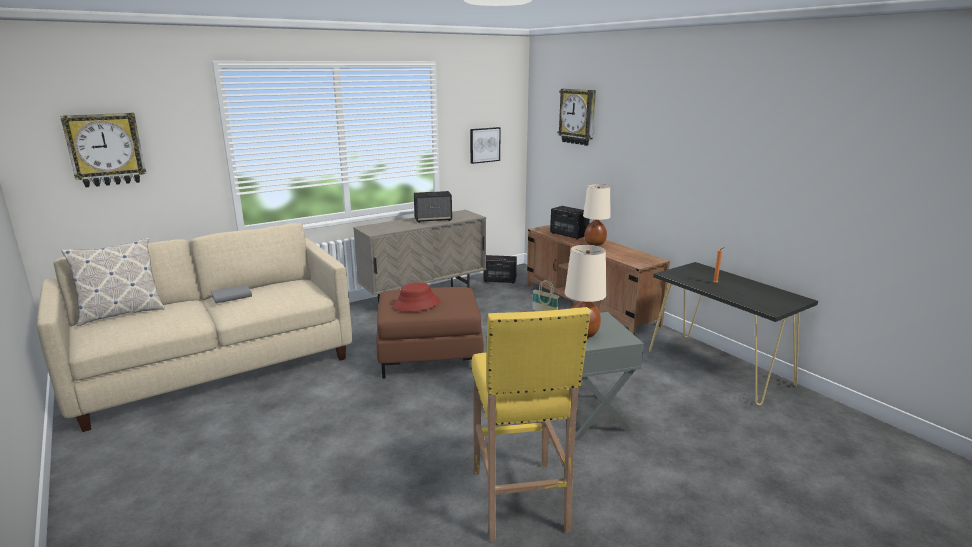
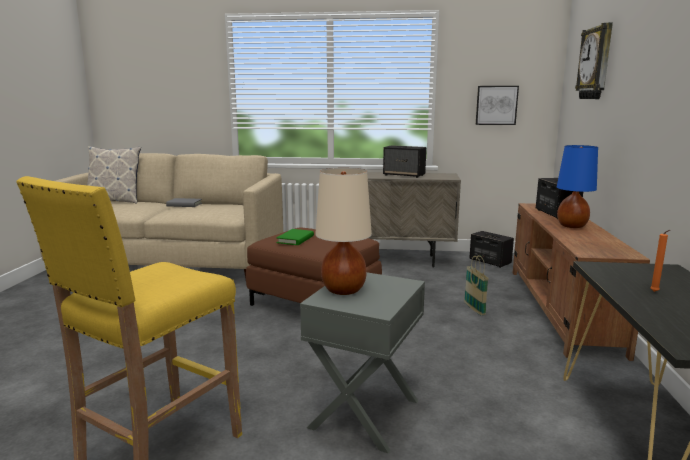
camera: 40 degrees right, 5 degrees down
(105, 149) = (148, 83): wall clock -> none
(416, 304) = (295, 239): red hat -> green book
(595, 243) = (572, 226): beige table lamp -> blue table lamp

